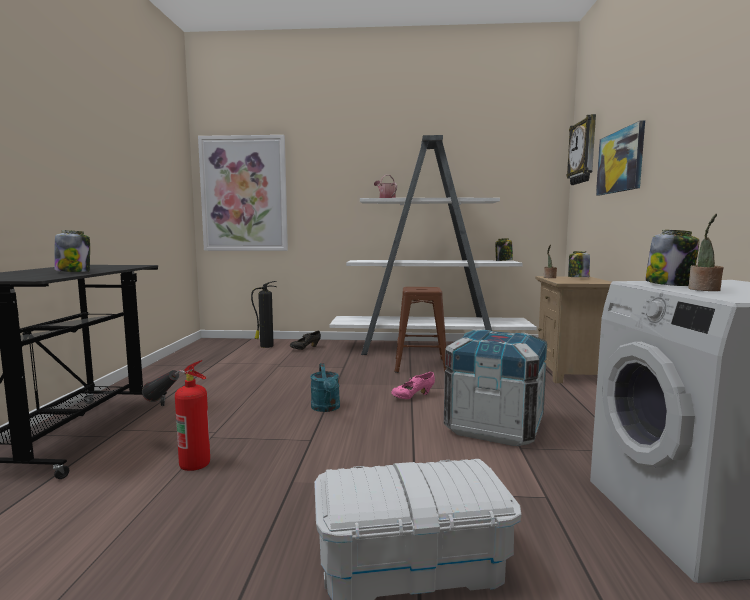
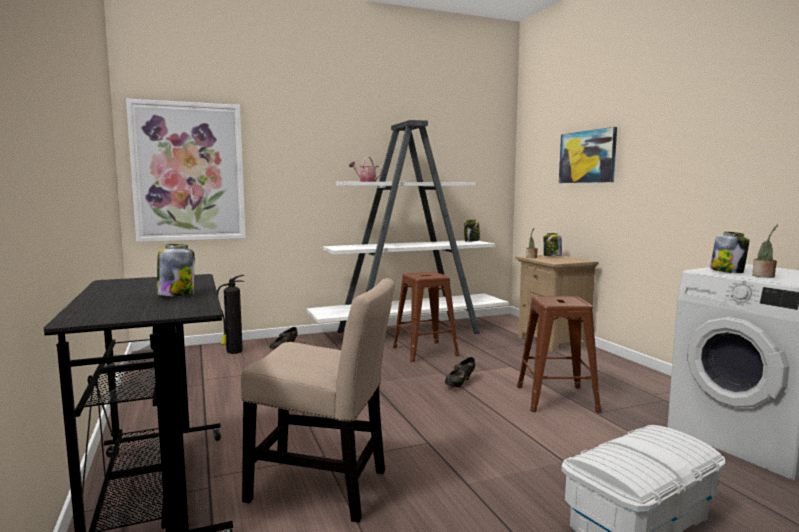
camera: 25 degrees left, 0 degrees up
(179, 456) = (324, 488): fire extinguisher -> beige chair
(326, 408) = (398, 409): turquoise watering can -> none
(413, 397) = (459, 384): pink shoe -> black shoe
(494, 426) = (556, 398): crate -> brown stool
(583, 152) = (535, 141): wall clock -> none

